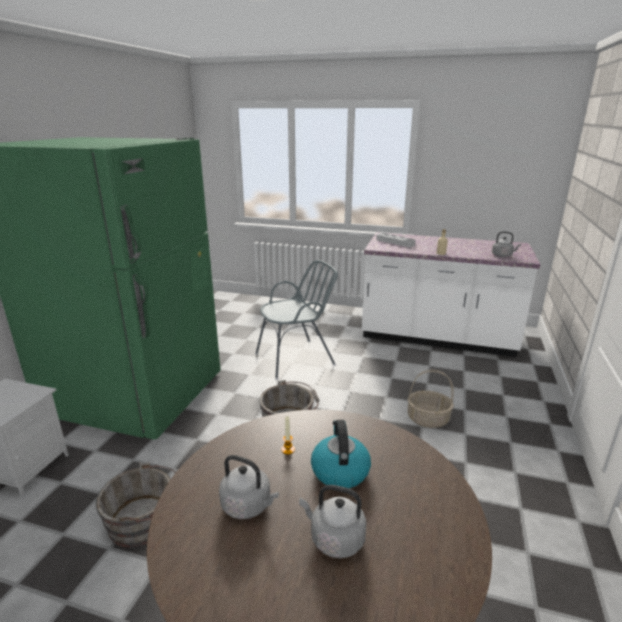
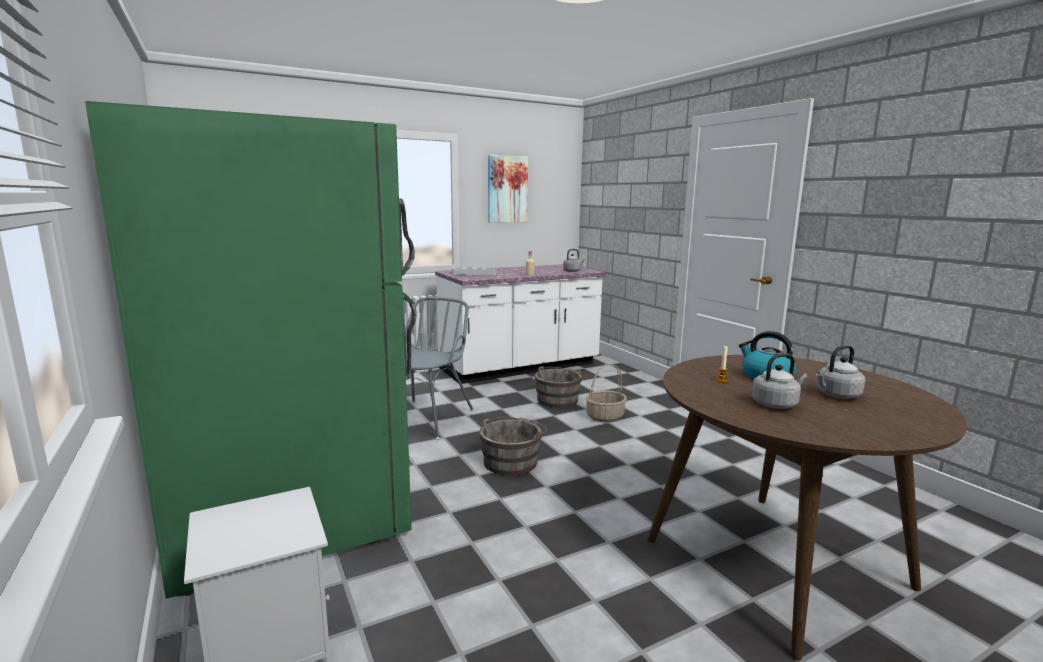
camera: 45 degrees left, 10 degrees down
(145, 521) = (524, 588): grey bucket -> grey bucket (559, 399)
(471, 156) = (507, 189): none -> picture

